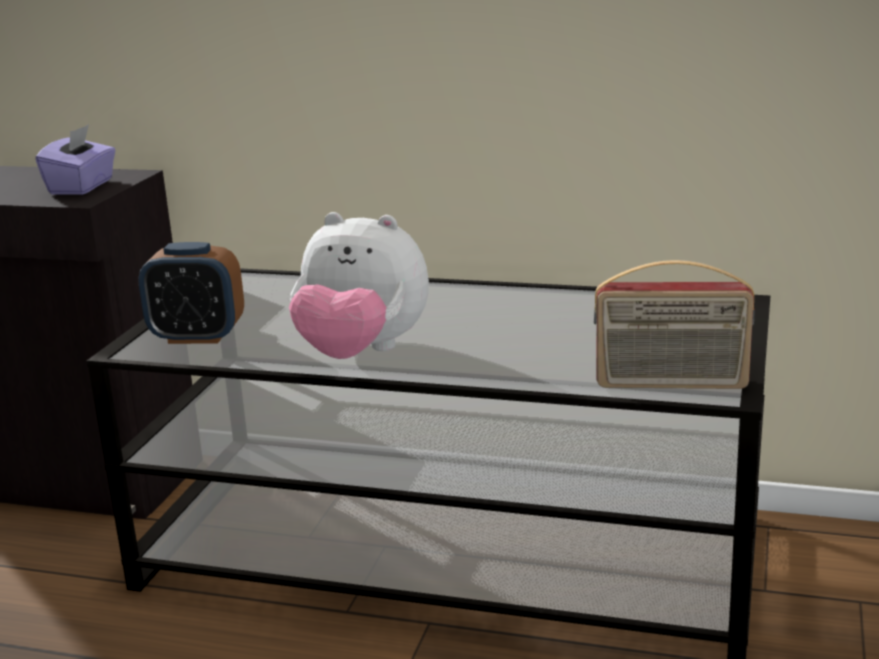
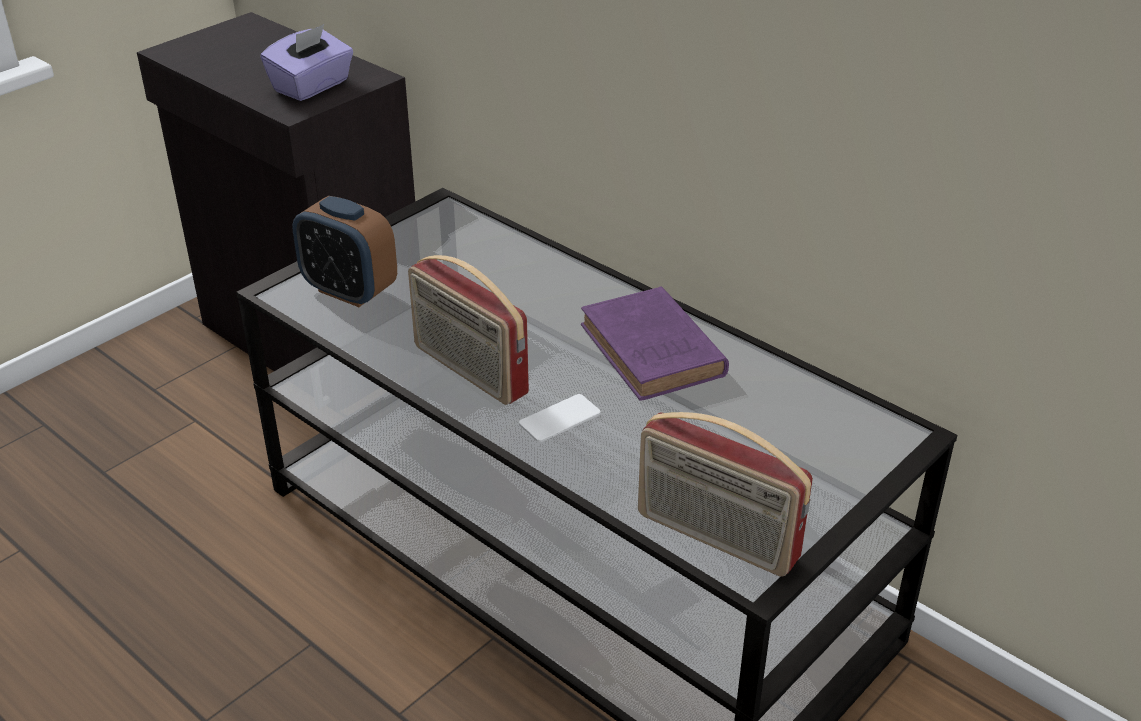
camera: 25 degrees right, 15 degrees up
(361, 353) = (468, 371): plush toy -> radio
(471, 359) = (560, 419): none -> phone
(503, 309) = (654, 353): none -> purple book

